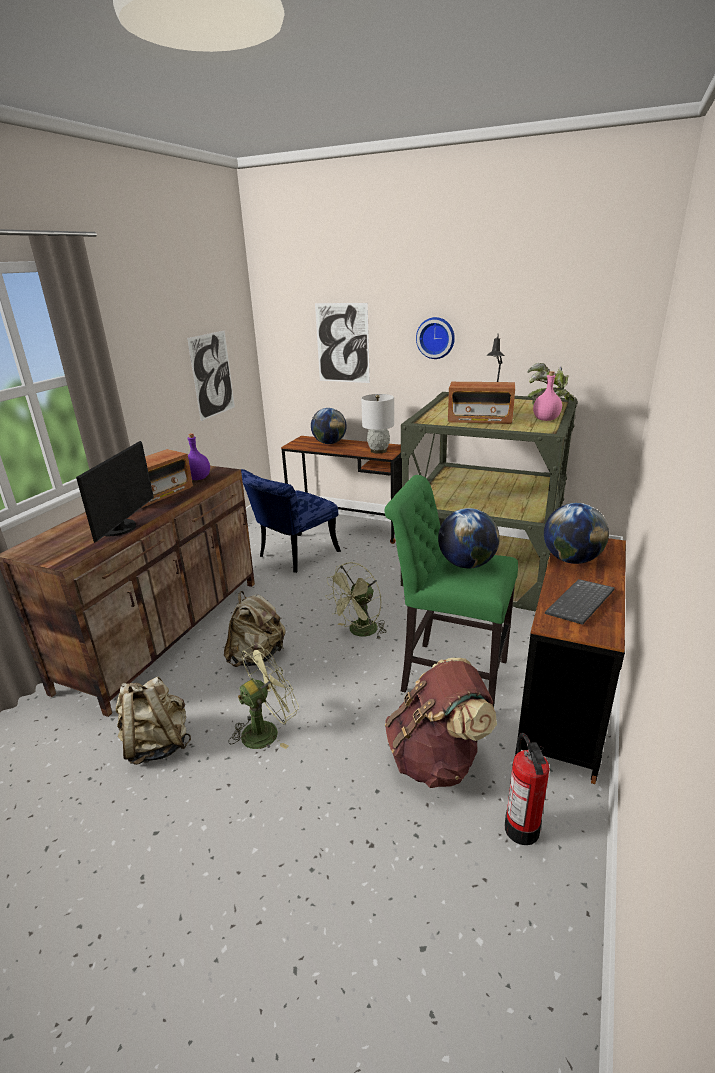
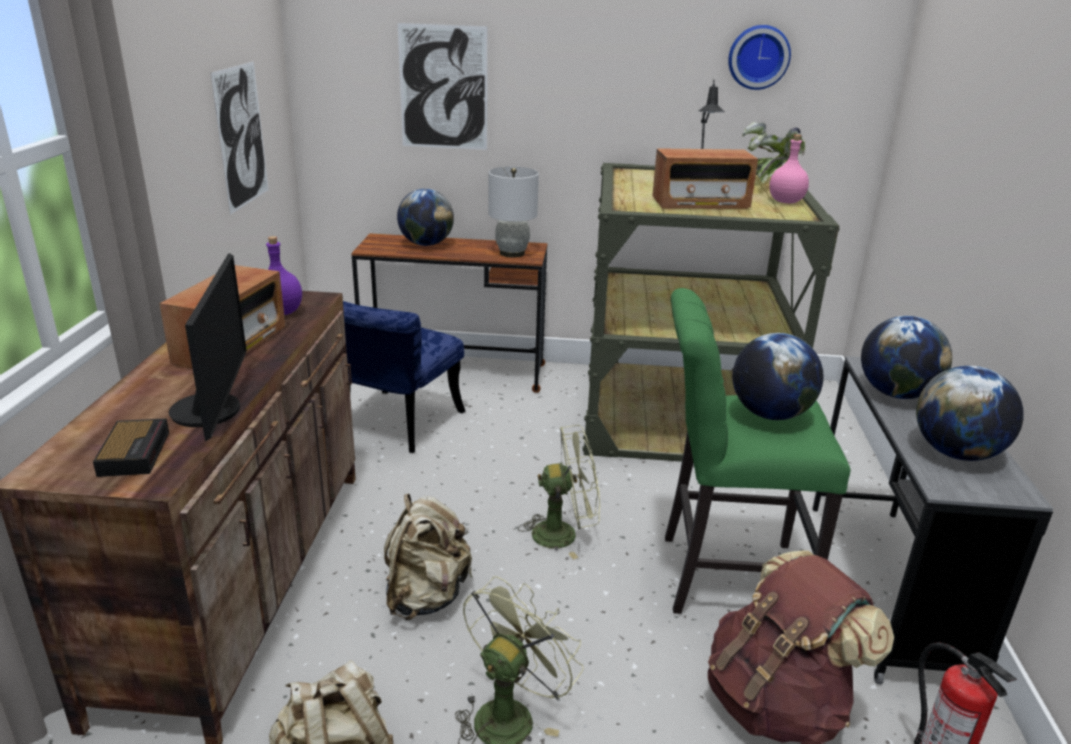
camera: 20 degrees left, 0 degrees up
(67, 546) = (135, 452): none -> alarm clock
(359, 632) = (564, 533): green fan -> green fan turned 120 degrees counterclockwise
(436, 338) = (594, 83): wall clock -> wall clock (758, 57)
(564, 701) = (886, 588): brown desk -> grey desk
(581, 604) = (956, 453): keyboard -> globe

